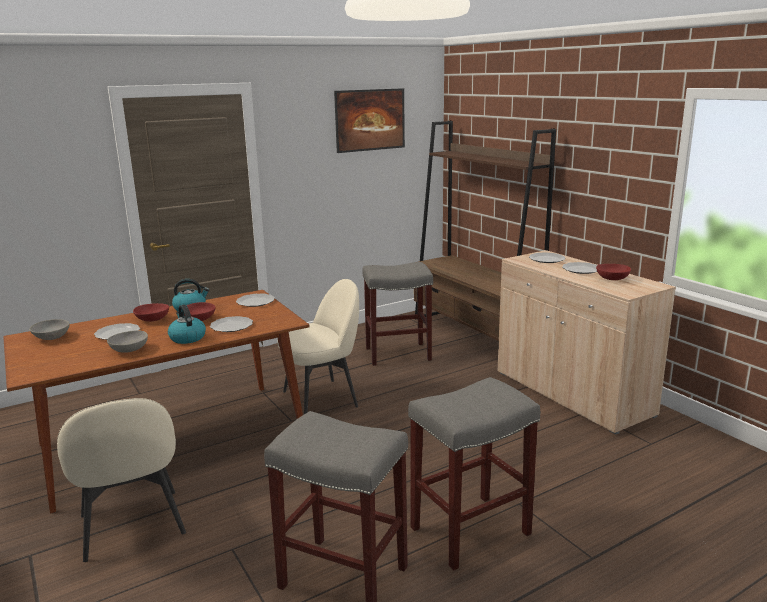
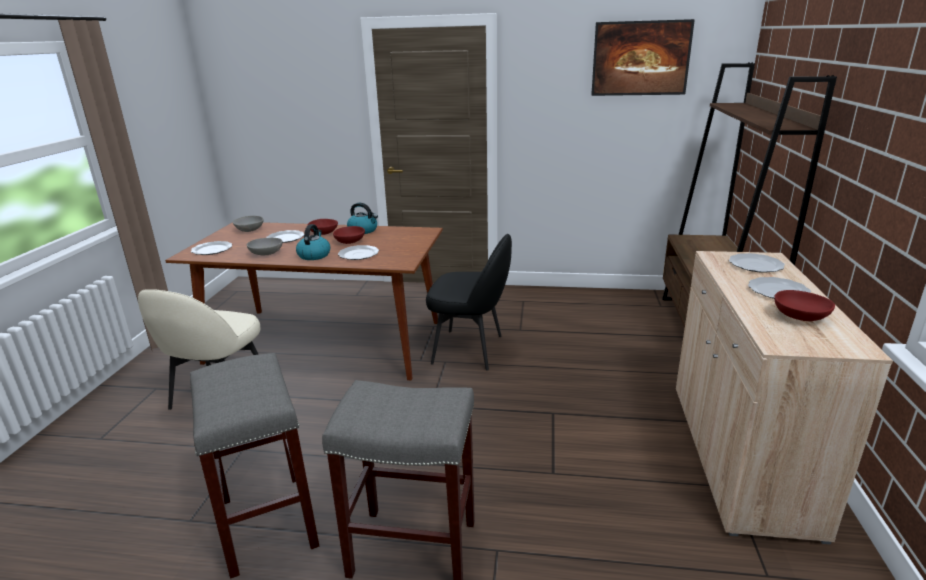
camera: 40 degrees right, 5 degrees up
(255, 302) = (415, 237): plate -> plate (211, 250)
(322, 398) = (470, 349): beige chair -> black chair
(398, 353) = (596, 331): grey stool -> none

